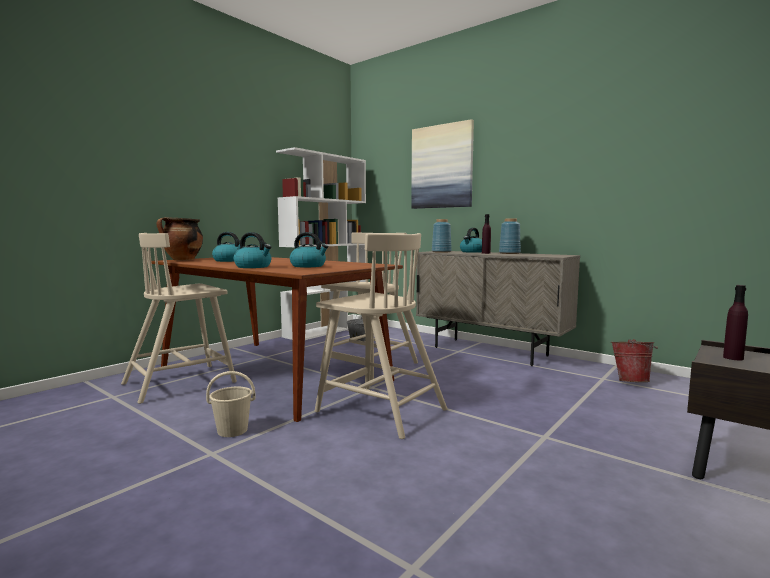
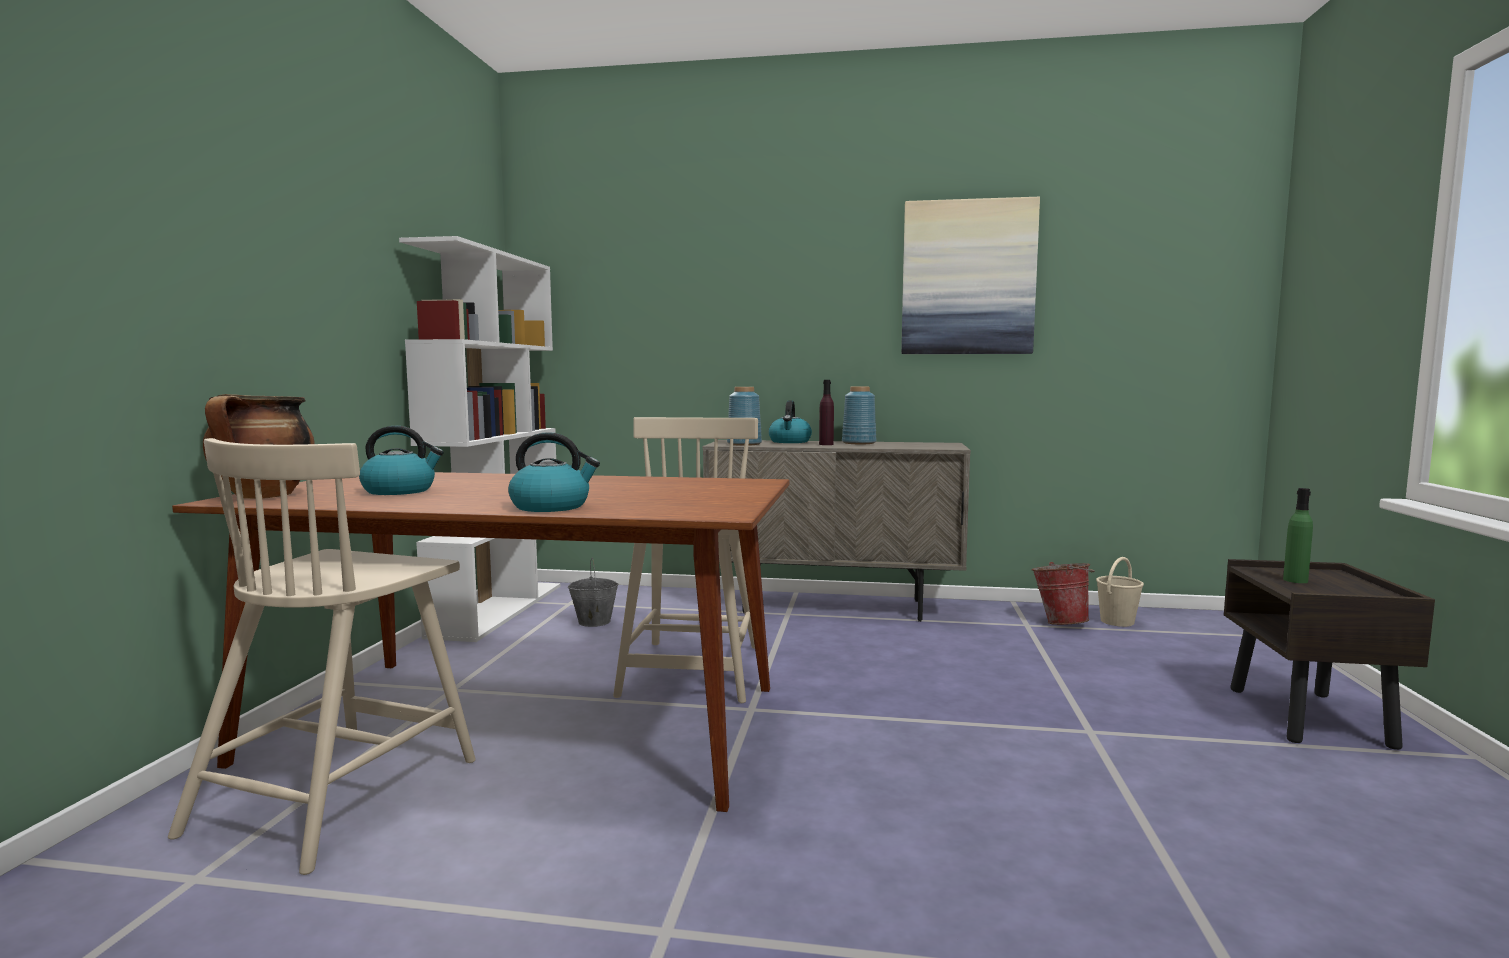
camera: 30 degrees left, 0 degrees up
(233, 430) = (634, 868): beige bucket -> beige bucket (1117, 621)
(308, 266) = (651, 495): kettle -> none
(379, 410) = (825, 749): beige chair -> none
(442, 167) = (714, 291): picture -> picture (968, 278)
(733, 358) = (1295, 580): purple bottle -> green bottle

